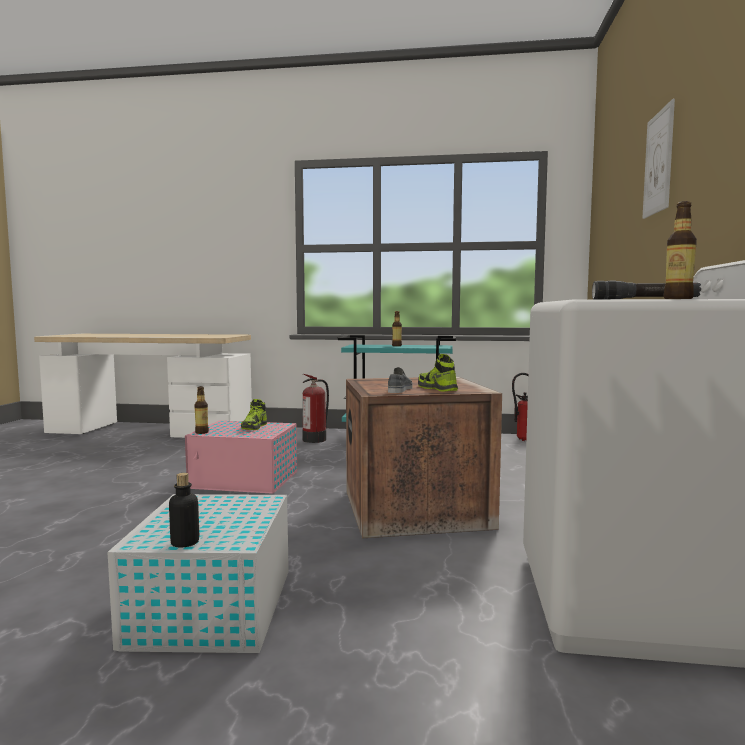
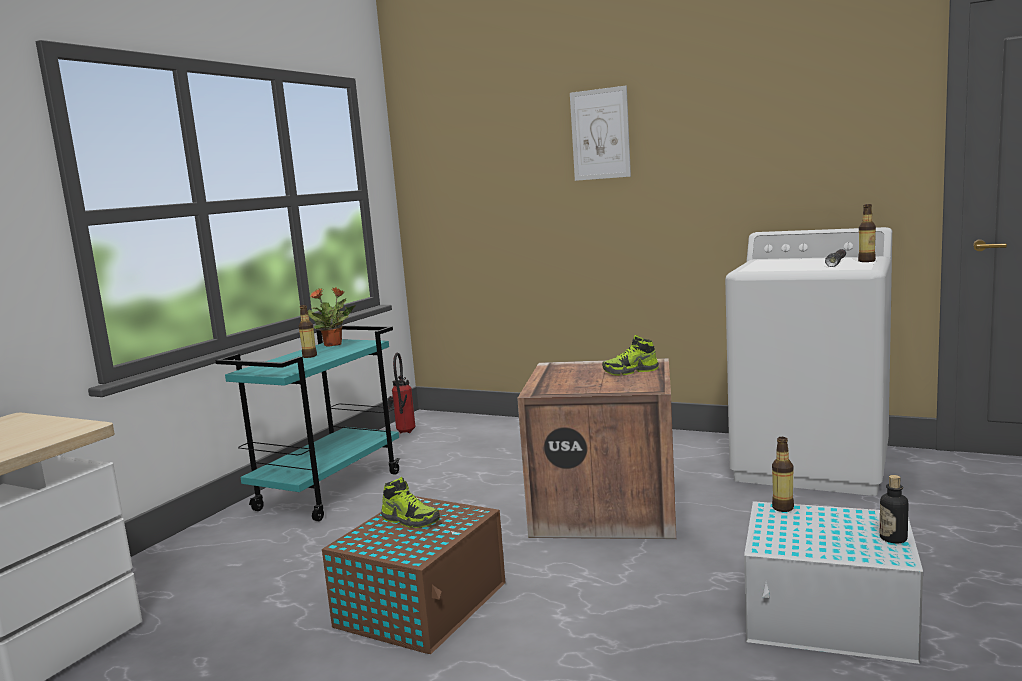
camera: 70 degrees left, 5 degrees up
(202, 432) = (414, 557): bottle -> bottle (782, 508)
(246, 480) = (424, 604): pink storage box -> brown storage box
(315, 439) = (244, 545): fire extinguisher -> none
(400, 389) = (629, 381): grey shoe -> none
(432, 345) = (334, 344): none -> potted plant

